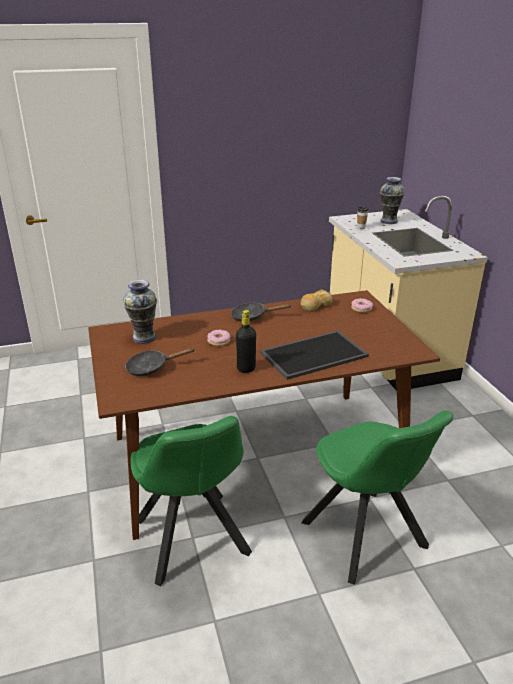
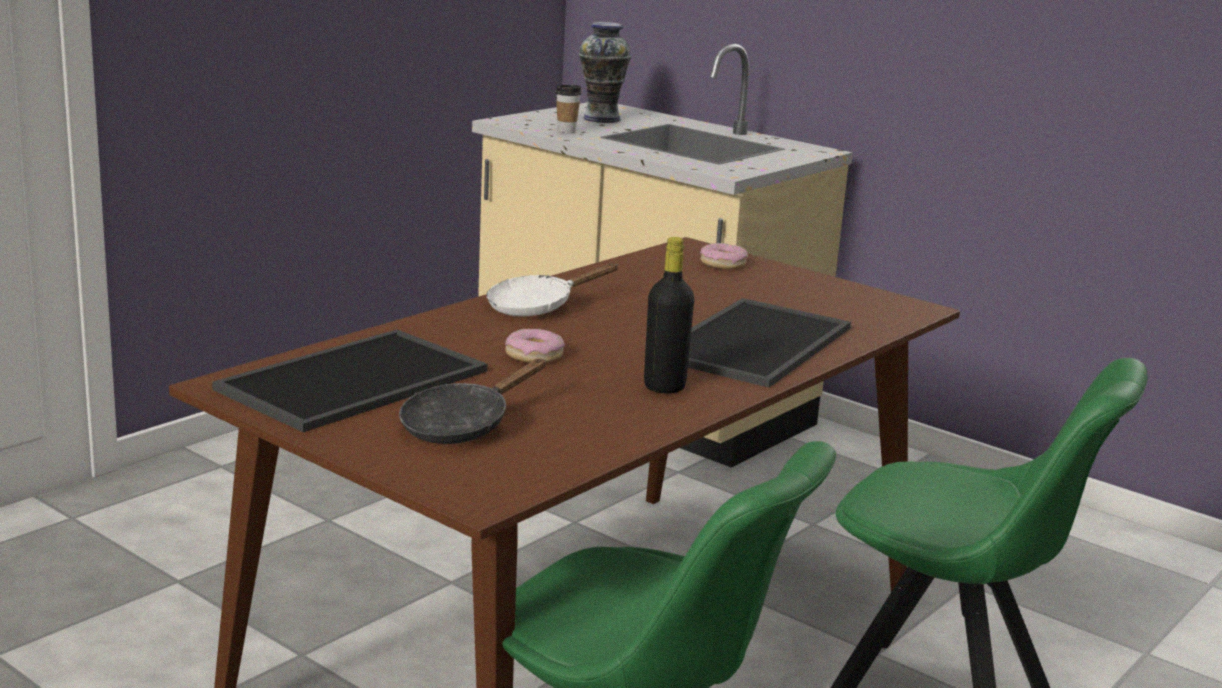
camera: 35 degrees left, 10 degrees down
(144, 337) = (353, 378): vase -> tray
(252, 317) = (537, 306): black frying pan -> white frying pan
(315, 306) = (632, 272): bread -> none

